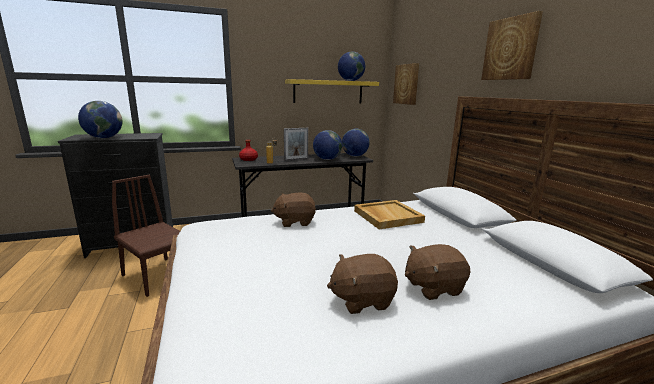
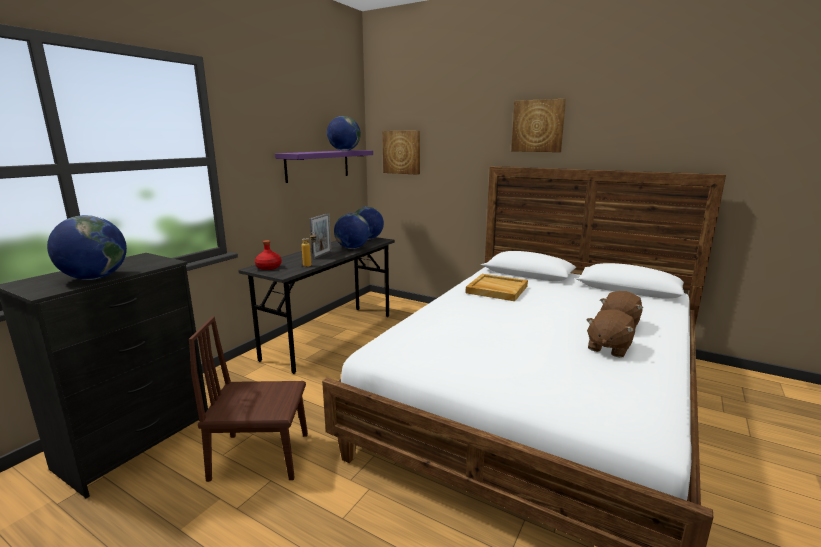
camera: 40 degrees left, 0 degrees up
(294, 221) = (446, 317): brown plush toy -> none
(328, 92) = (318, 165): yellow shelf -> purple shelf

